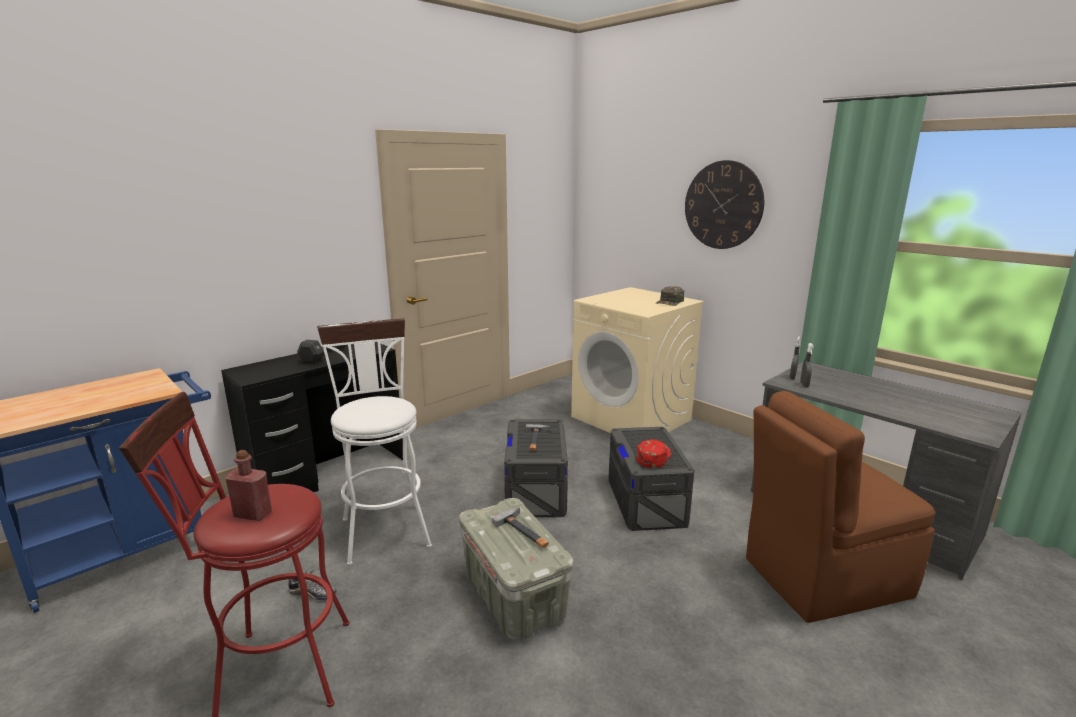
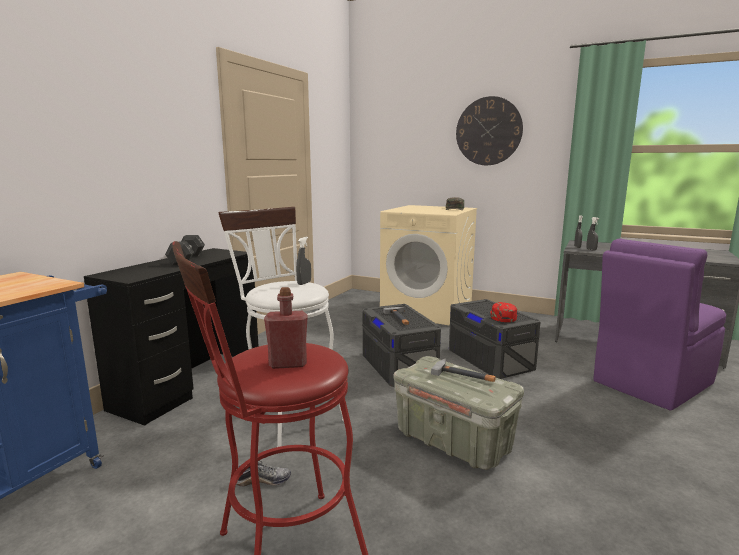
camera: 20 degrees left, 5 degrees down
(394, 404) = (304, 283): none -> grey spray bottle
(822, 578) = (650, 383): brown chair -> purple chair

